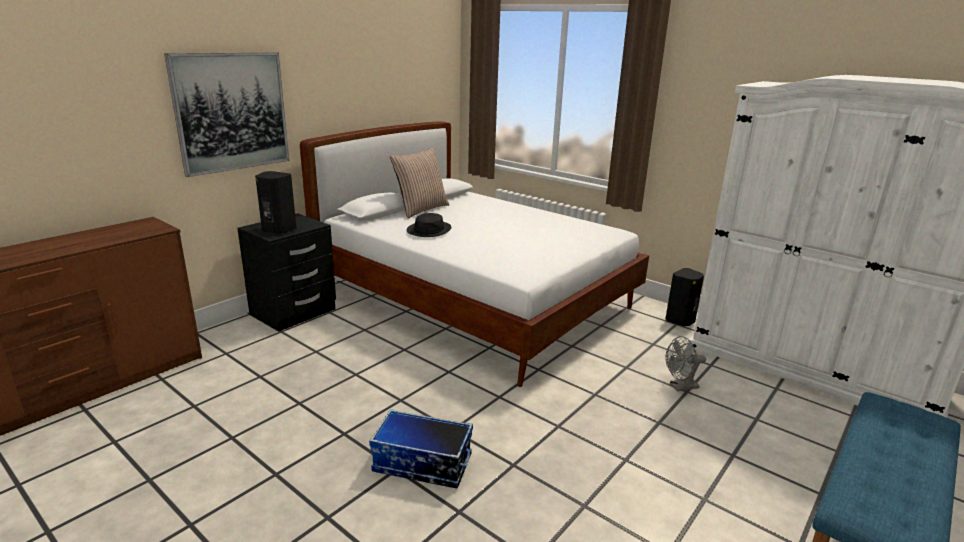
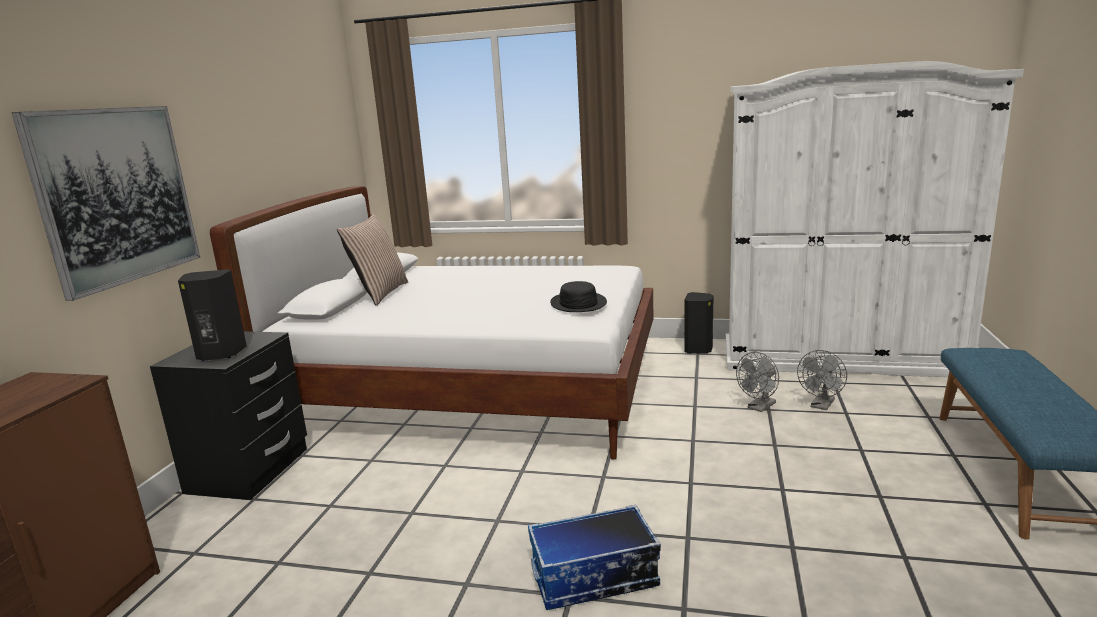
camera: 25 degrees left, 5 degrees down
(429, 230) = (421, 310): black hat -> black hat (578, 303)
(739, 405) = (821, 406): none -> grey fan

